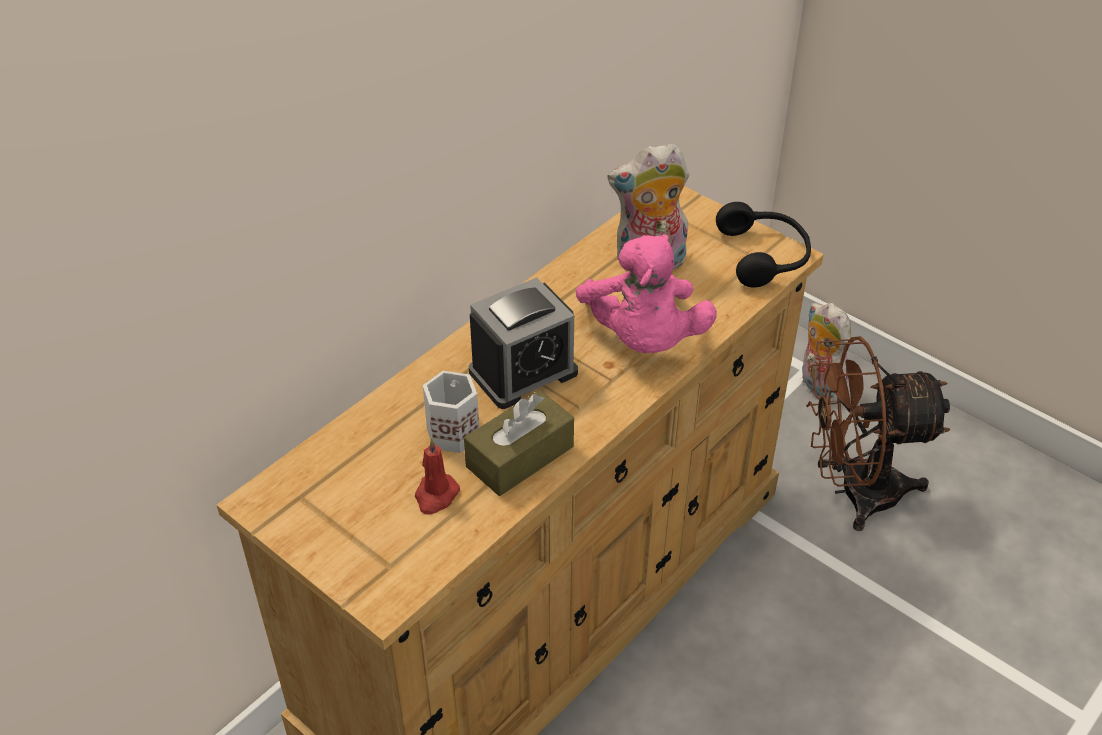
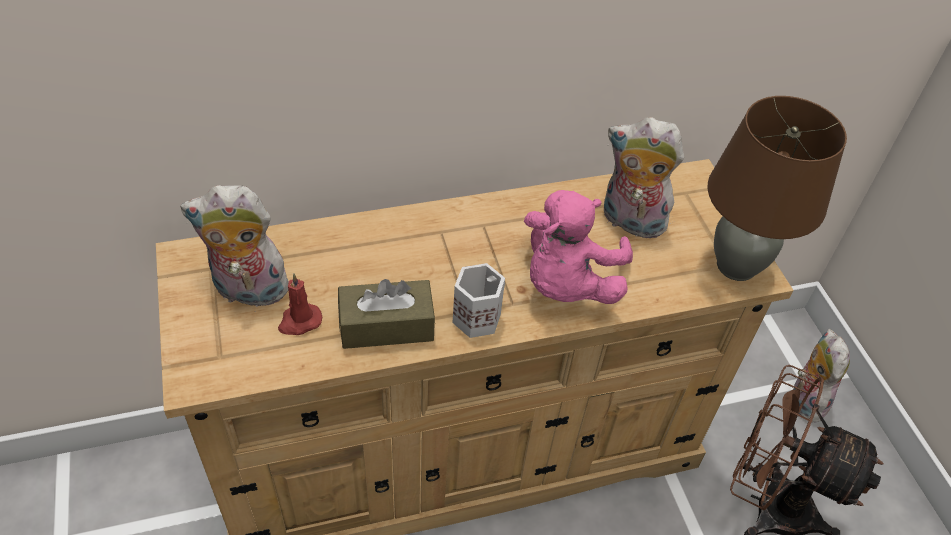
camera: 30 degrees right, 5 degrees up
(359, 497) = (248, 292): none -> plush toy
(452, 431) = (356, 278): white mug -> white mug (477, 316)
(523, 372) = (450, 260): alarm clock -> none
(765, 256) = (736, 266): black headphones -> brown table lamp

